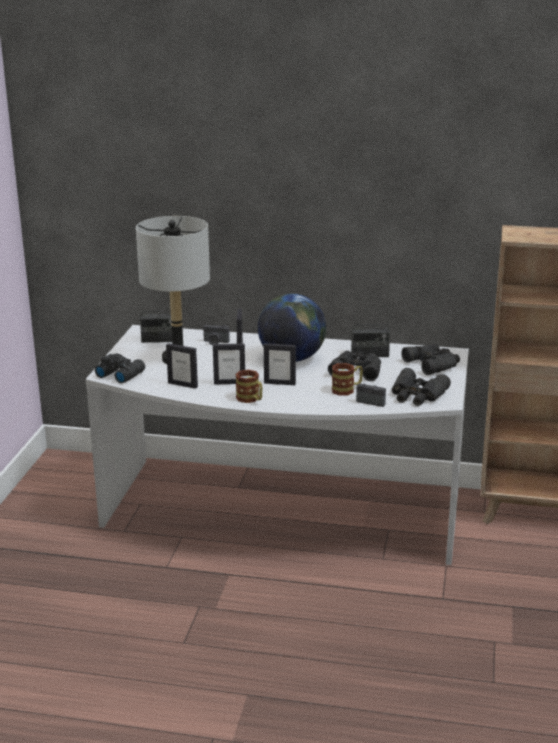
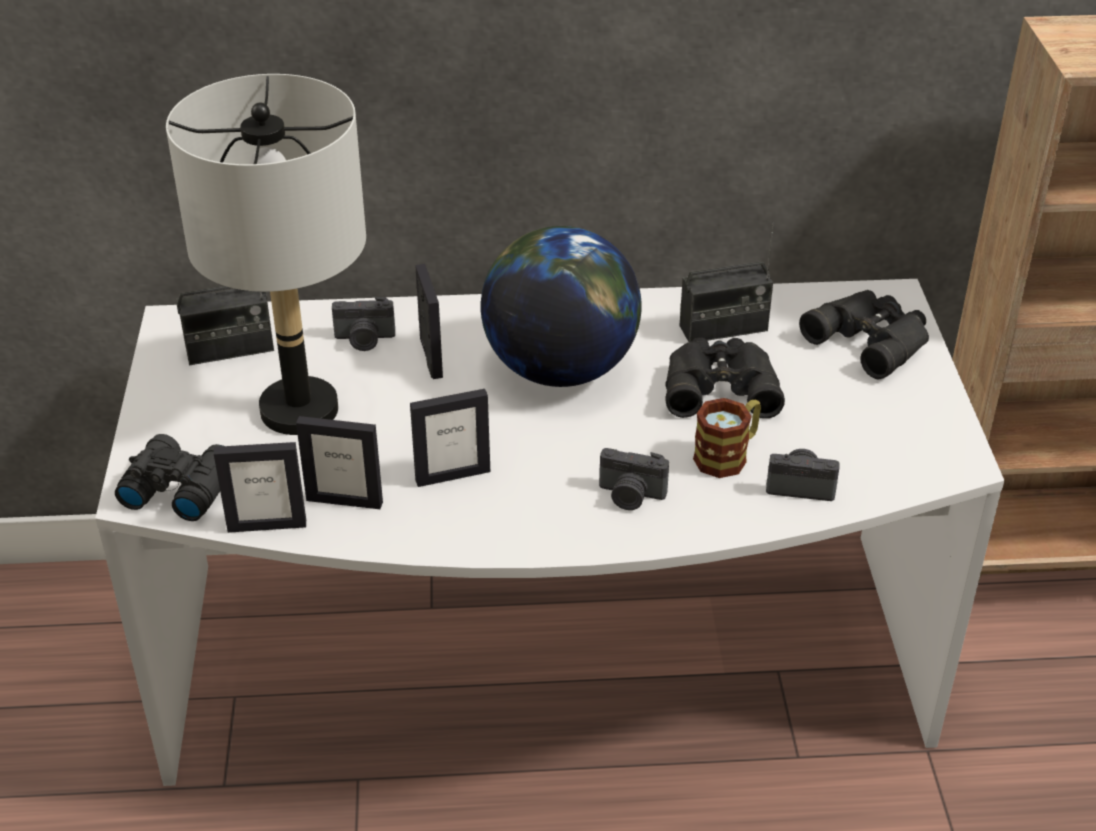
camera: 15 degrees left, 15 degrees up
(250, 399) = (526, 527): mug -> none
(280, 383) = (568, 458): picture frame -> picture frame (267, 525)
(298, 396) = (630, 496): none -> camera
(417, 395) = (887, 448): black binoculars -> none

